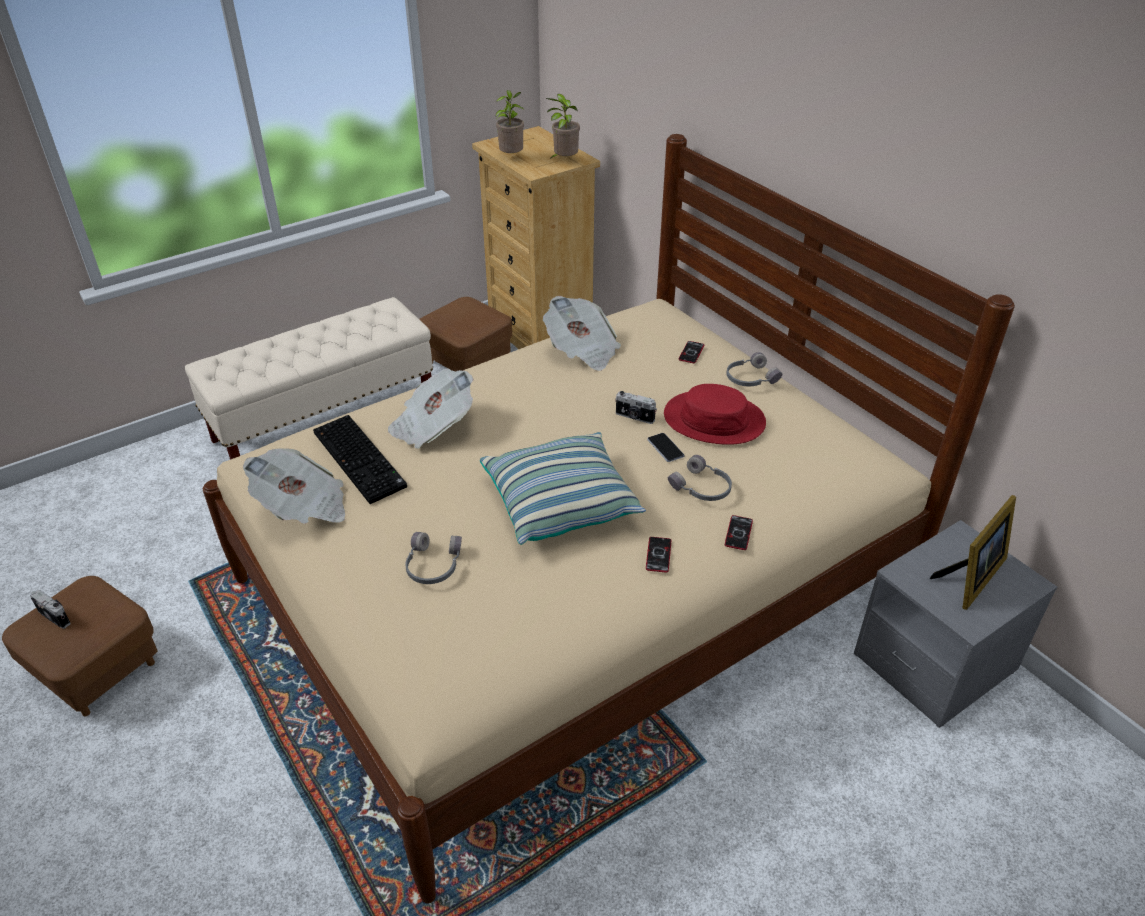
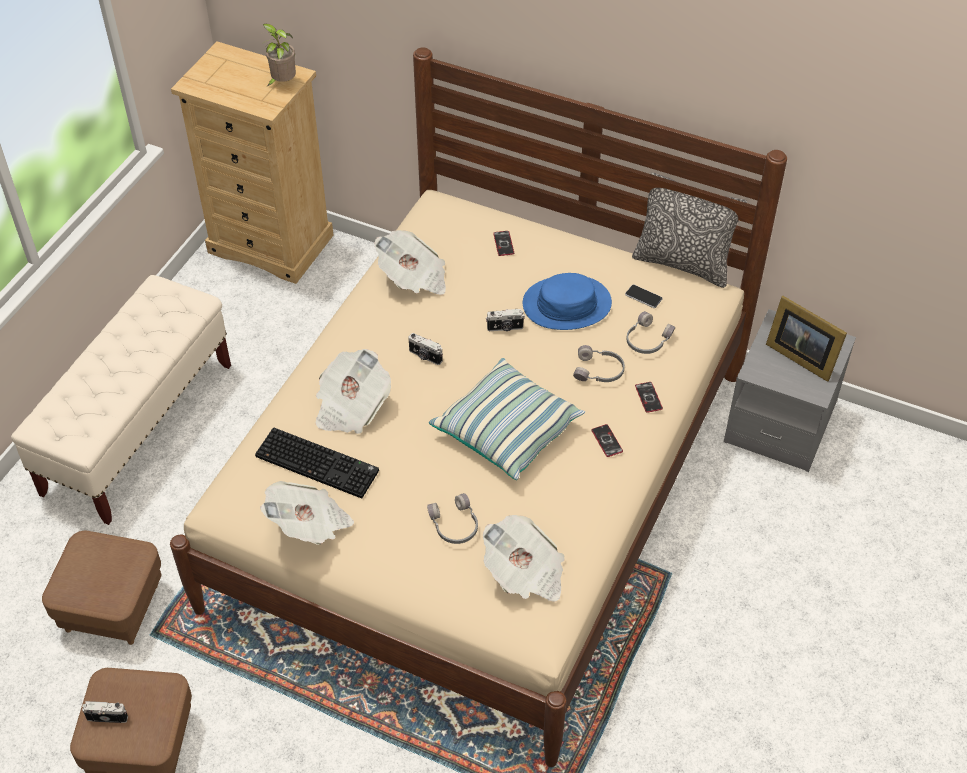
camera: 30 degrees left, 10 degrees up
(463, 645) = (525, 573): none -> newspaper
(467, 361) = (222, 302): brown ottoman -> brown ottoman (112, 607)
(511, 157) = (228, 95): potted plant -> none
(537, 412) = (425, 356): none -> camera
(665, 448) = (548, 347): phone -> phone (643, 297)
(714, 419) = (566, 304): red hat -> blue hat
(750, 378) = (566, 251): grey headphones -> grey headphones (647, 340)
(872, 431) = (683, 263): none -> pillow
(971, 578) = (800, 355): picture frame -> picture frame turned 120 degrees clockwise

